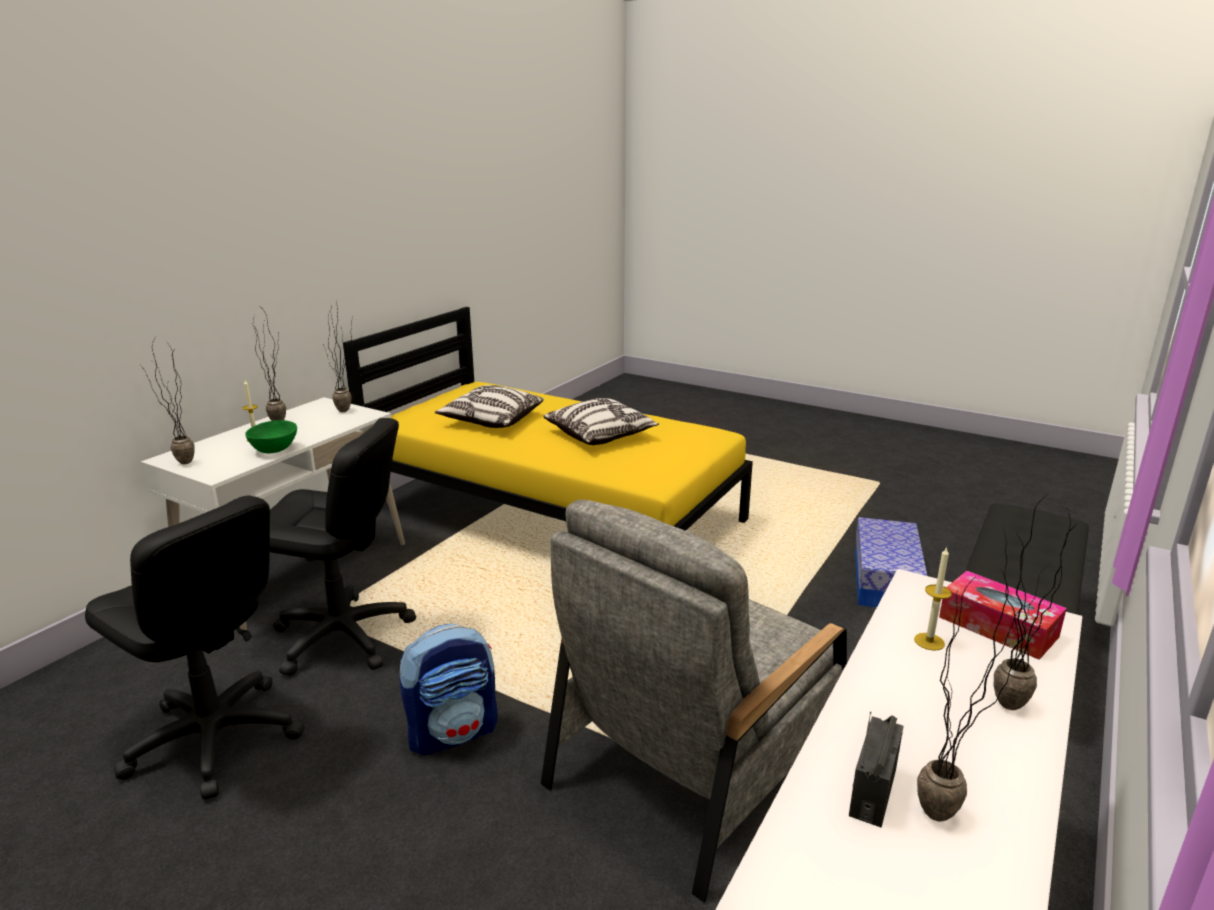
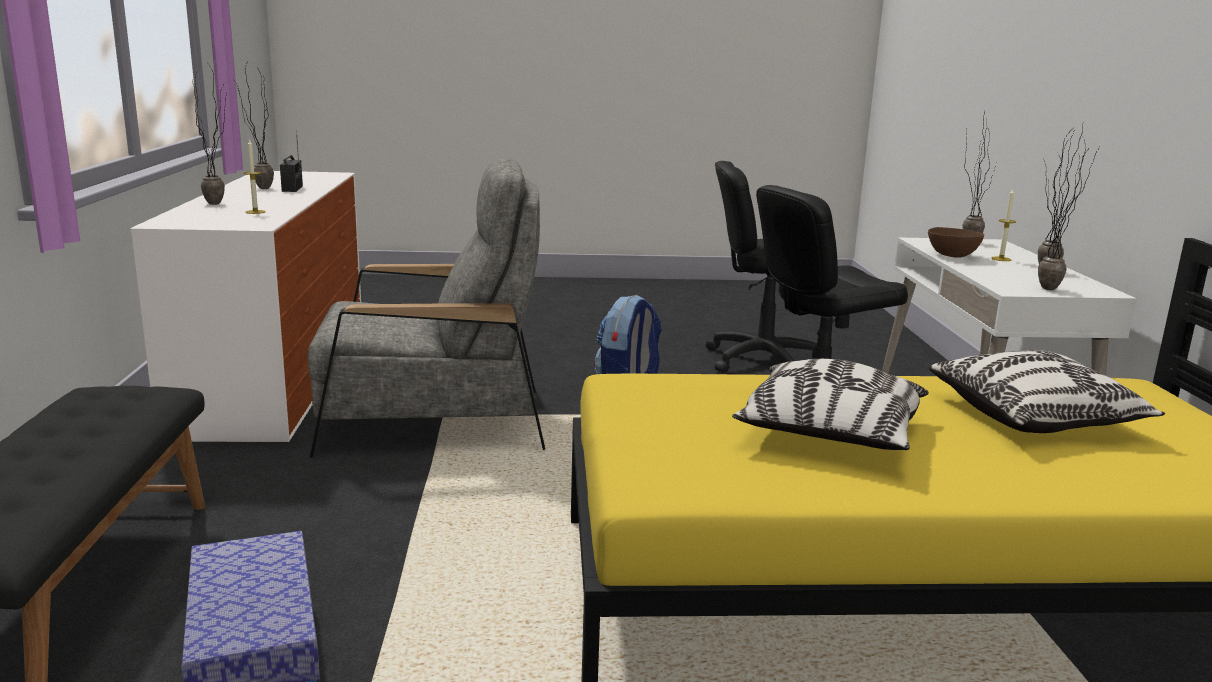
camera: 145 degrees right, 5 degrees down
(275, 449) = (952, 256): green bowl -> brown bowl
(698, 761) = (432, 420): grey armchair -> grey armchair turned 75 degrees clockwise
(998, 627) = (203, 219): tissue box -> none

